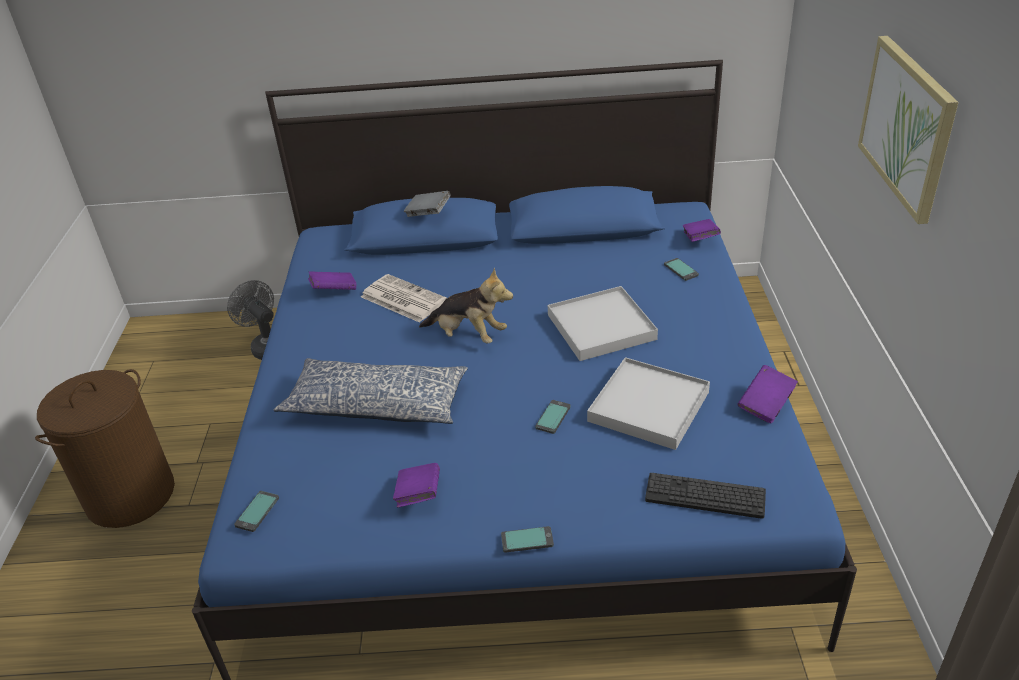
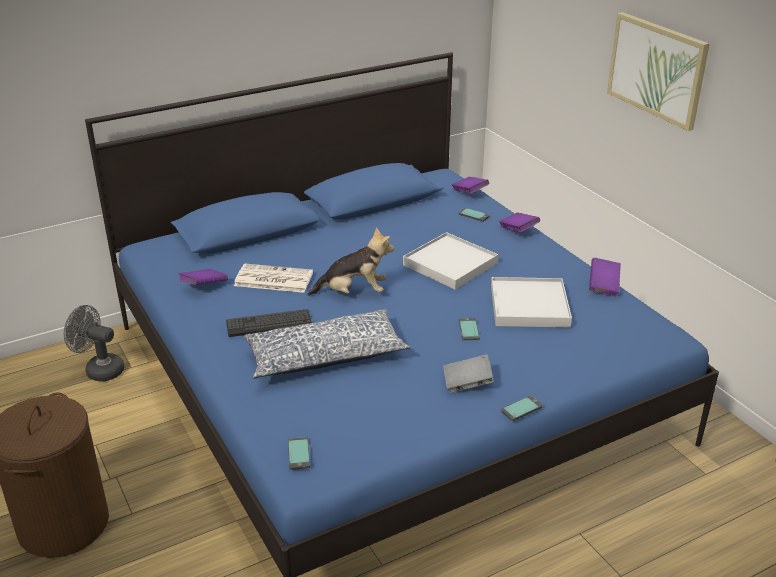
camera: 30 degrees left, 5 degrees down
(419, 495) = (418, 405): purple book -> purple book (518, 230)
(428, 213) = (256, 207): grey book -> grey book (467, 383)
(705, 496) = (613, 348): keyboard -> keyboard (269, 324)

